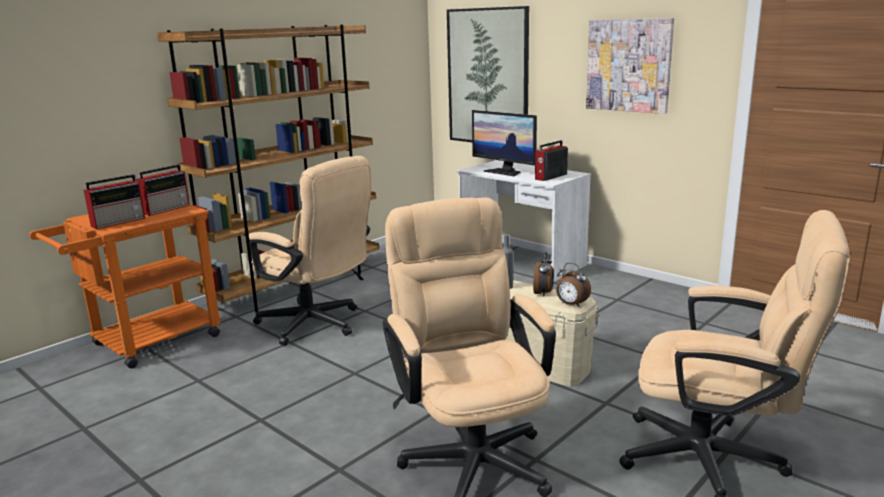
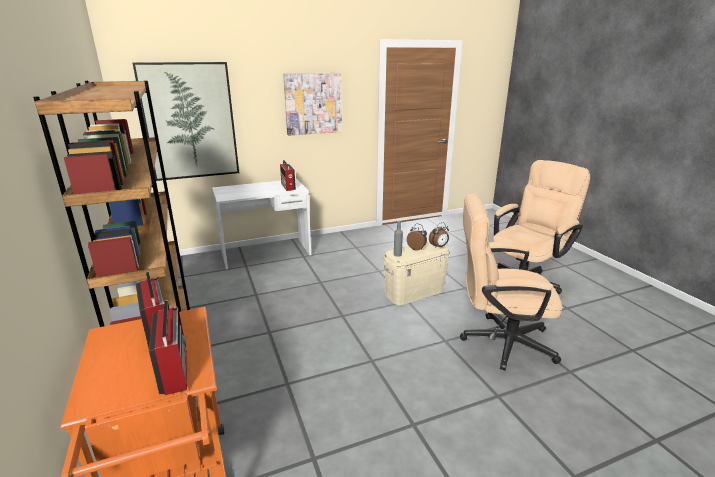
camera: 65 degrees left, 5 degrees up
(317, 325) = (269, 362): beige office chair -> none
(504, 172) = (251, 192): monitor -> none

